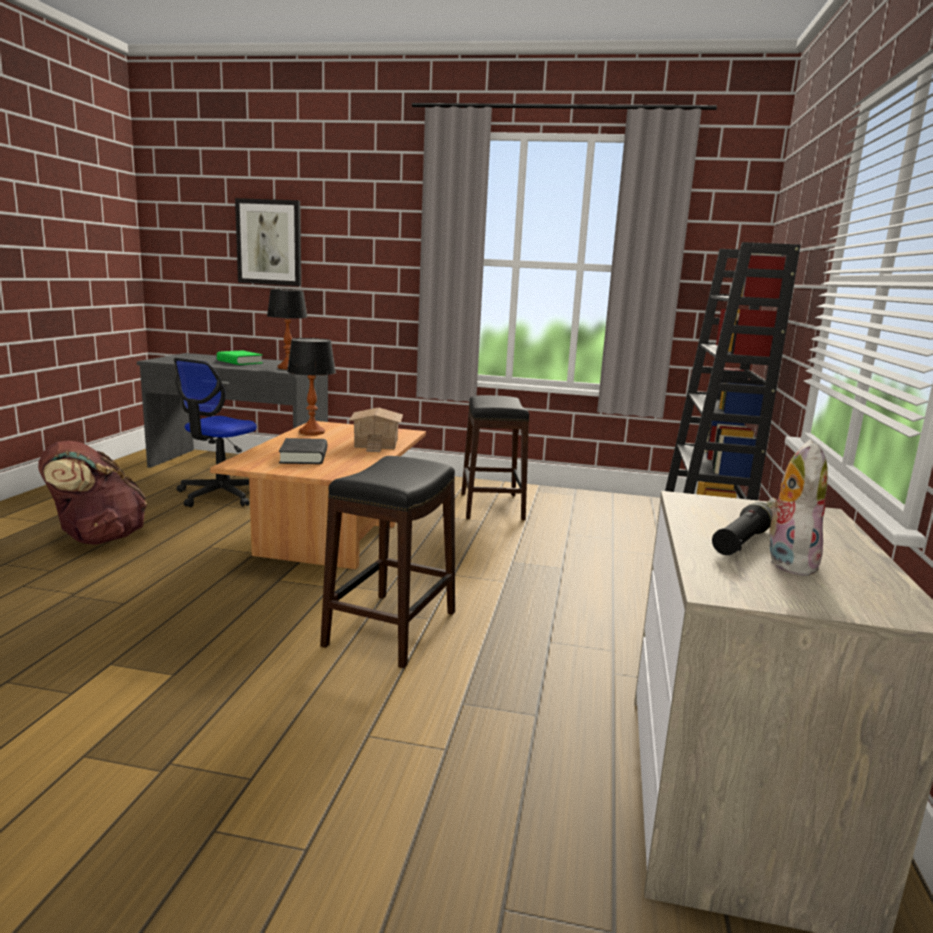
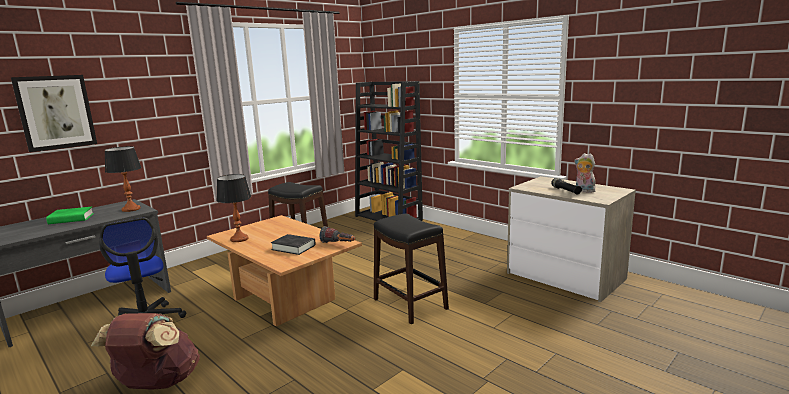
camera: 55 degrees left, 0 degrees up
(338, 474) = (339, 244): none -> flashlight
(377, 443) = (291, 228): toy house -> none

